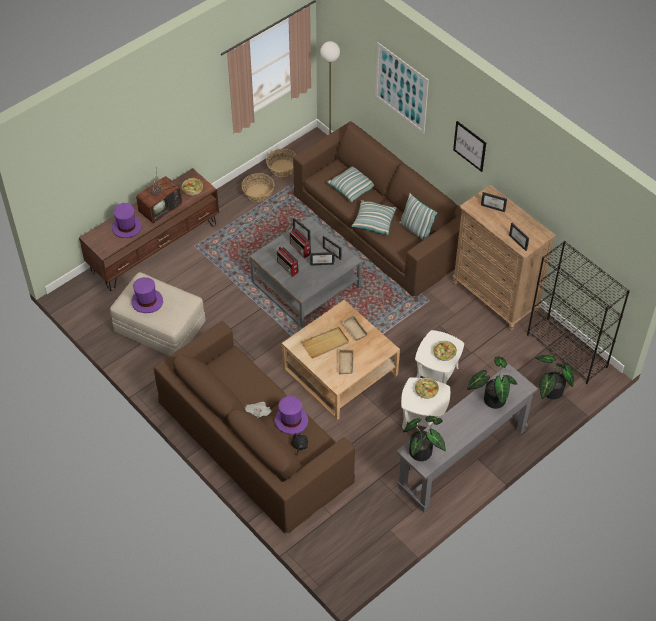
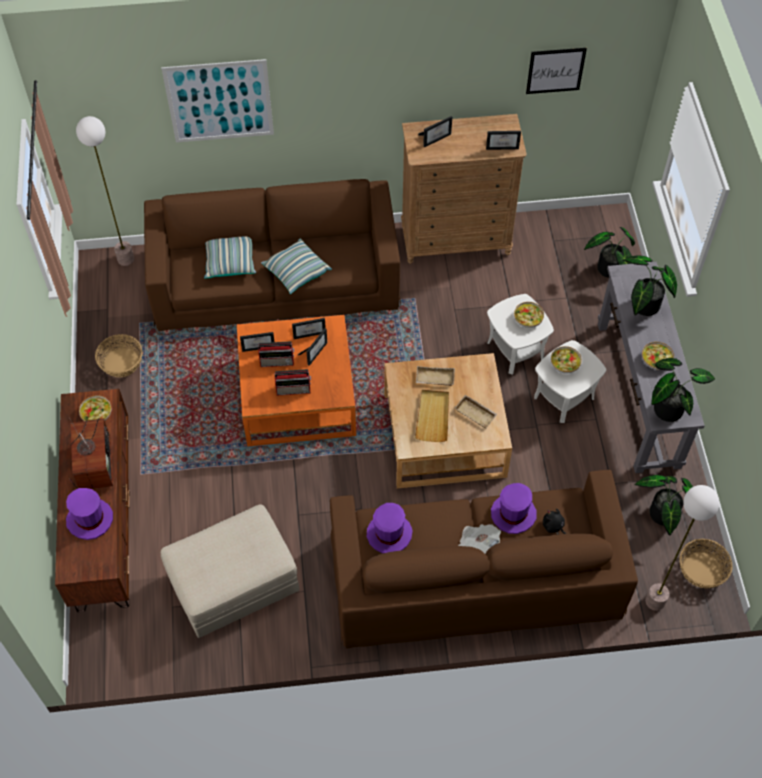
camera: 55 degrees left, 5 degrees up
(147, 301) = (219, 566): purple hat -> purple hat (389, 534)
(282, 168) = (108, 318): basket -> basket (702, 570)
(306, 284) = (298, 395): grey coffee table -> orange coffee table
(311, 545) = (655, 601): none -> floor lamp
(377, 518) = (661, 516): none -> potted plant
(416, 230) = (342, 242): pillow -> none
(454, 426) = (656, 360): none -> bowl
(469, 146) = (355, 99): picture -> picture (555, 70)
(567, 351) = (570, 226): black bookcase -> none

